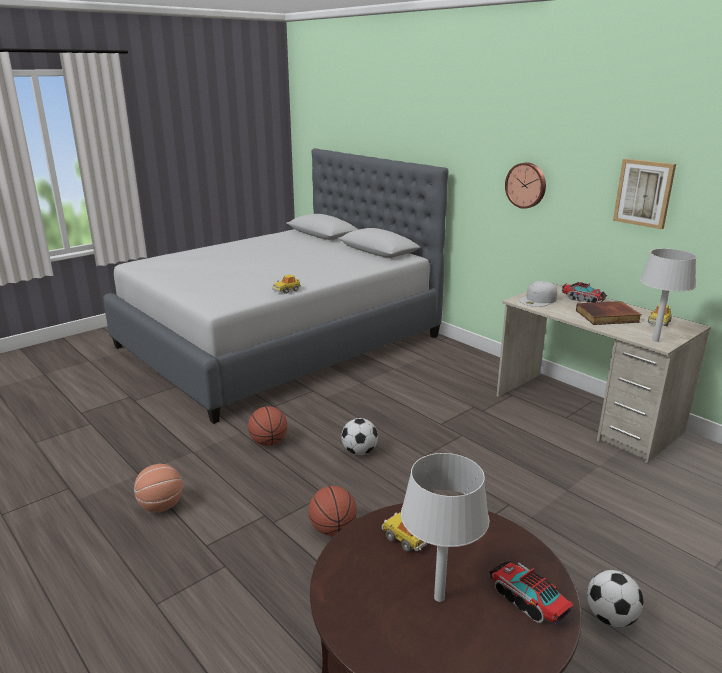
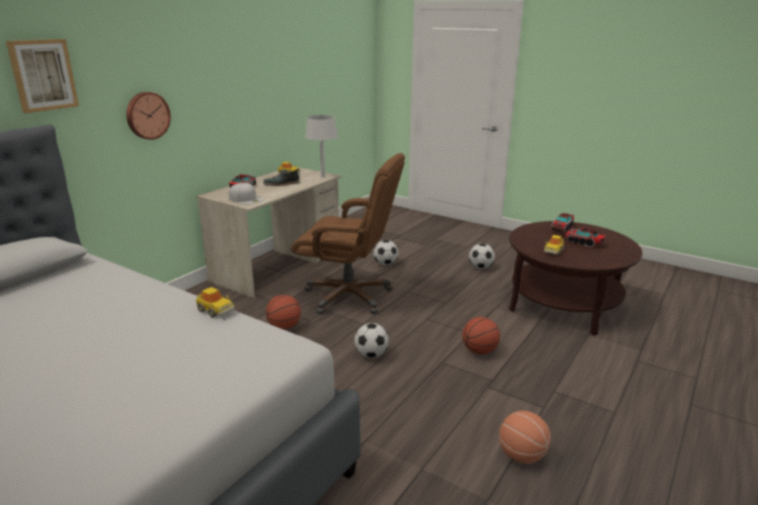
camera: 105 degrees left, 0 degrees up
(268, 442) = (378, 413): basketball -> basketball (284, 327)
(439, 597) = (582, 242): grey table lamp -> toy truck
(496, 455) = (349, 296): none -> brown office chair
(607, 316) = (281, 183): book -> shoe
(608, 500) = (385, 264): none -> football
(644, 193) = (238, 92): picture -> picture (43, 75)

